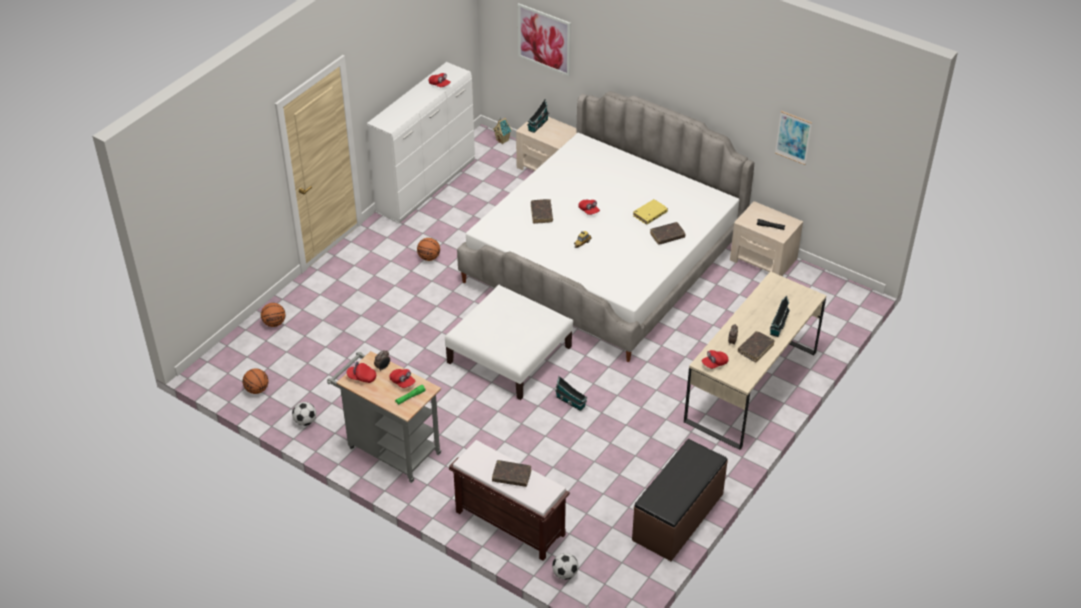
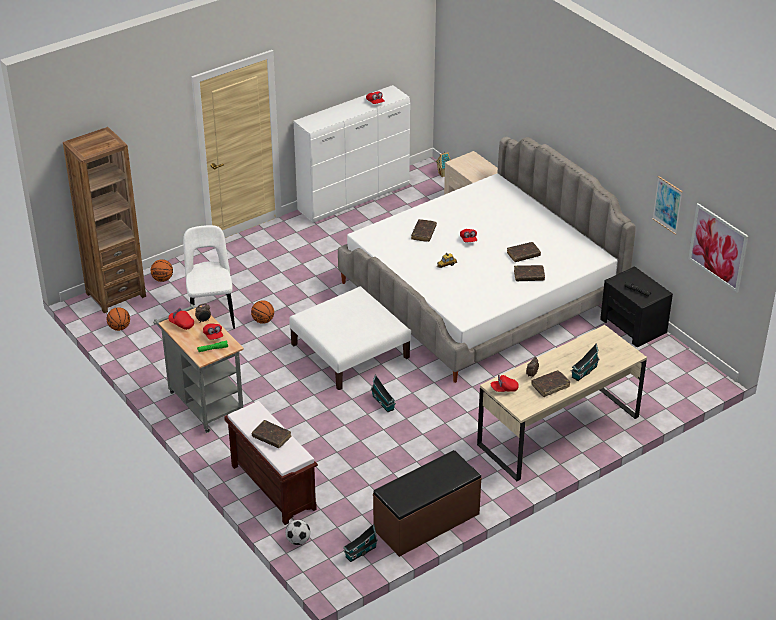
camera: 20 degrees right, 5 degrees down
(233, 353) = (116, 294): none -> brown bookcase
(305, 421) = (145, 362): football -> none
(346, 349) = (211, 313): none -> white chair
(429, 257) = (323, 256): basketball -> basketball (263, 320)
(537, 125) = (467, 162): toy house -> toy house (359, 552)
(544, 39) = (482, 79): picture -> picture (718, 247)
(650, 215) = (523, 255): yellow book -> brown book
(763, 259) = (633, 326): beige nightstand -> black nightstand

